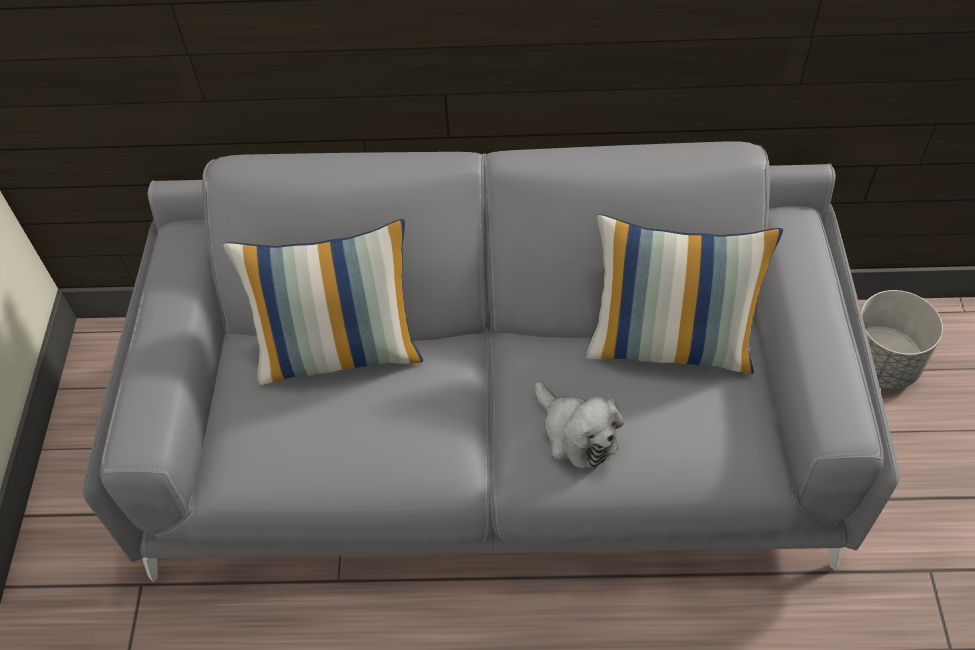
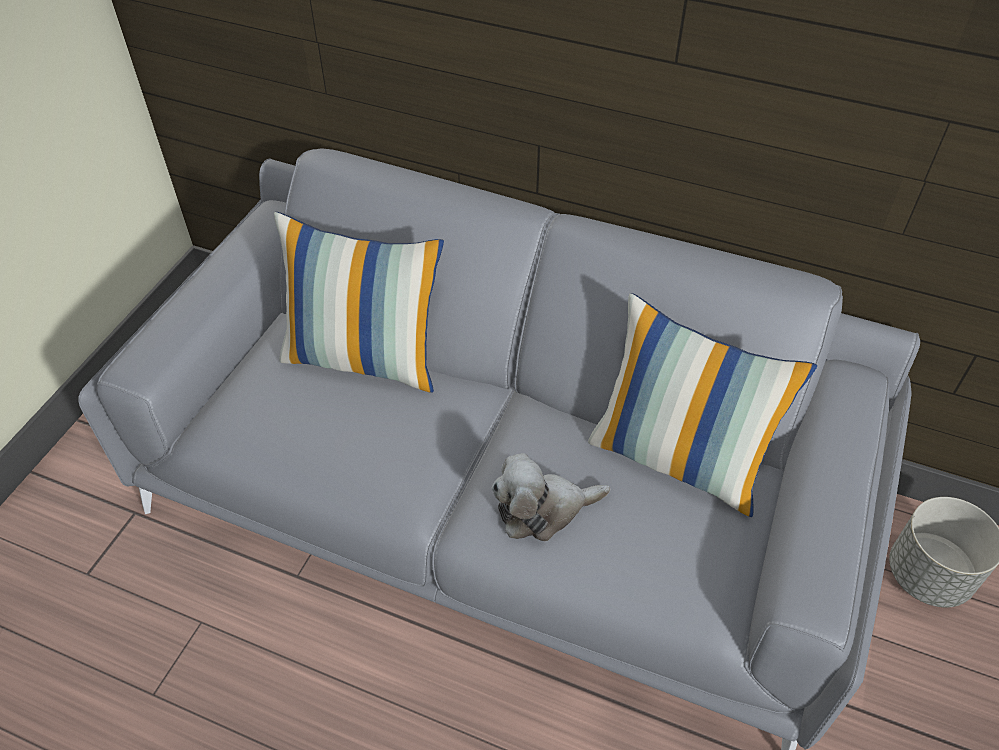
camera: 20 degrees right, 5 degrees down
(576, 434) = (543, 510): plush toy -> plush toy turned 90 degrees clockwise

